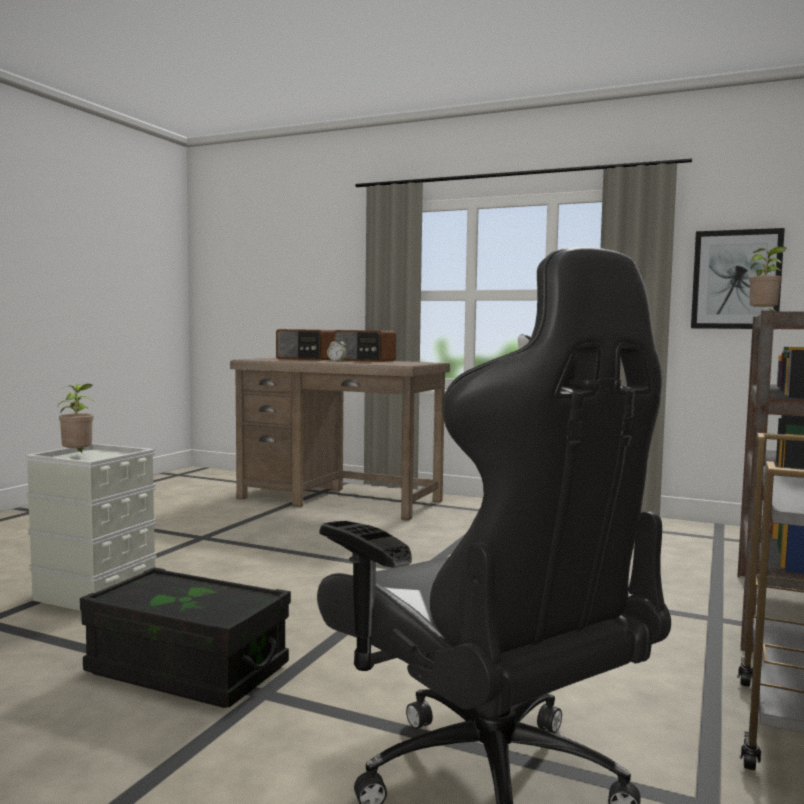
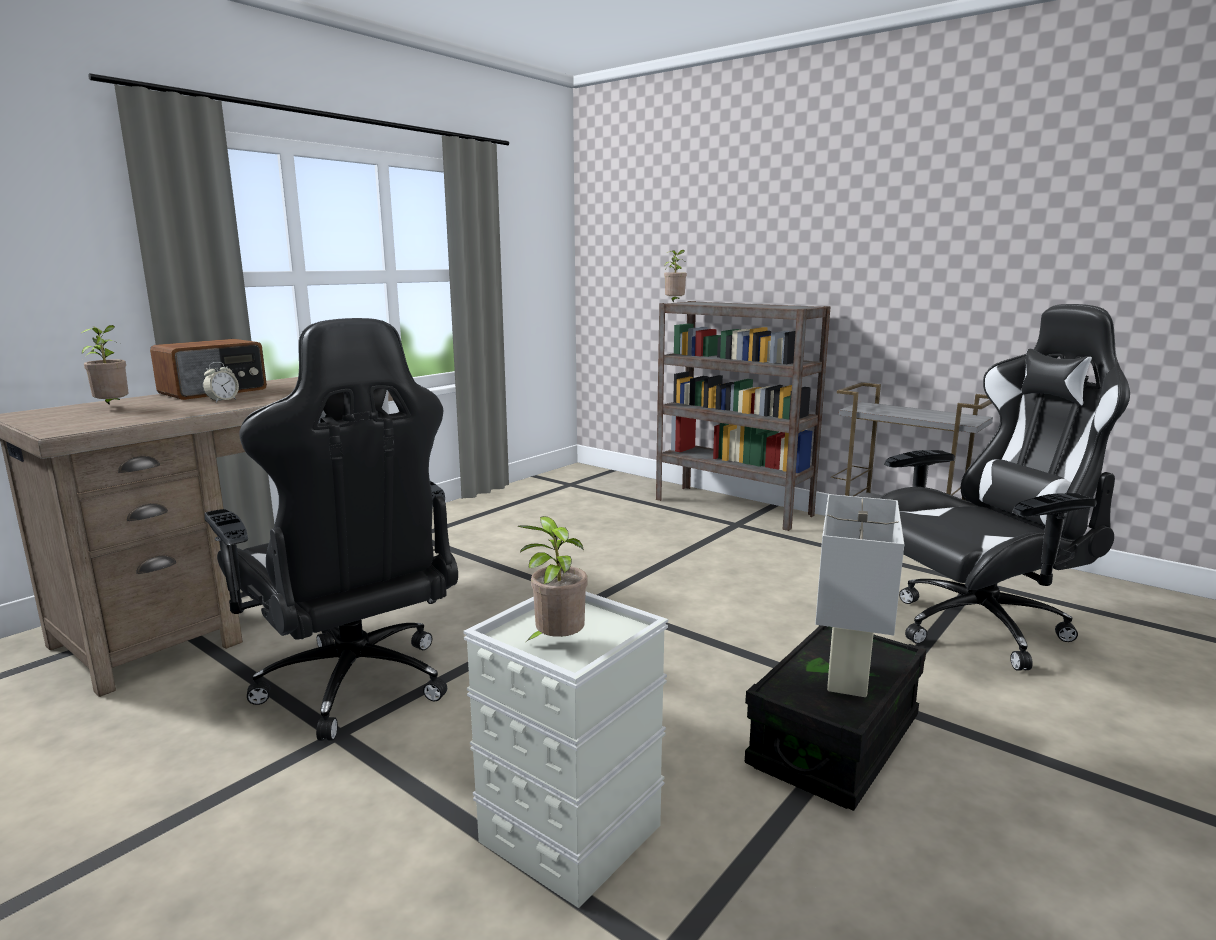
camera: 75 degrees left, 10 degrees up
(174, 597) = (847, 676): none -> white table lamp
(263, 530) = (350, 679): none -> black office chair
(306, 359) = (113, 408): radio -> potted plant
(736, 279) = (529, 261): picture -> none

